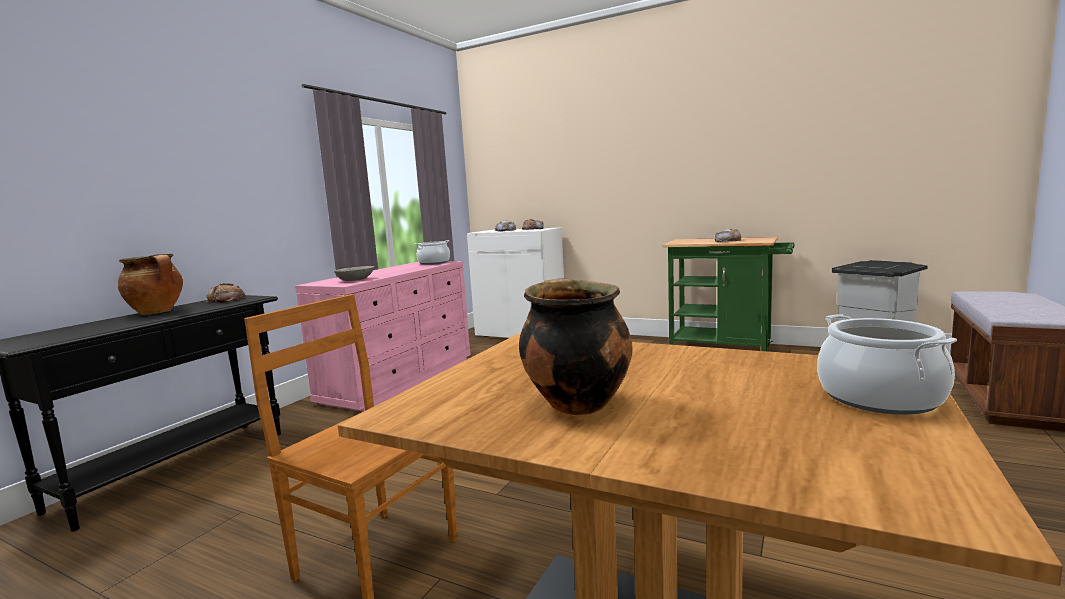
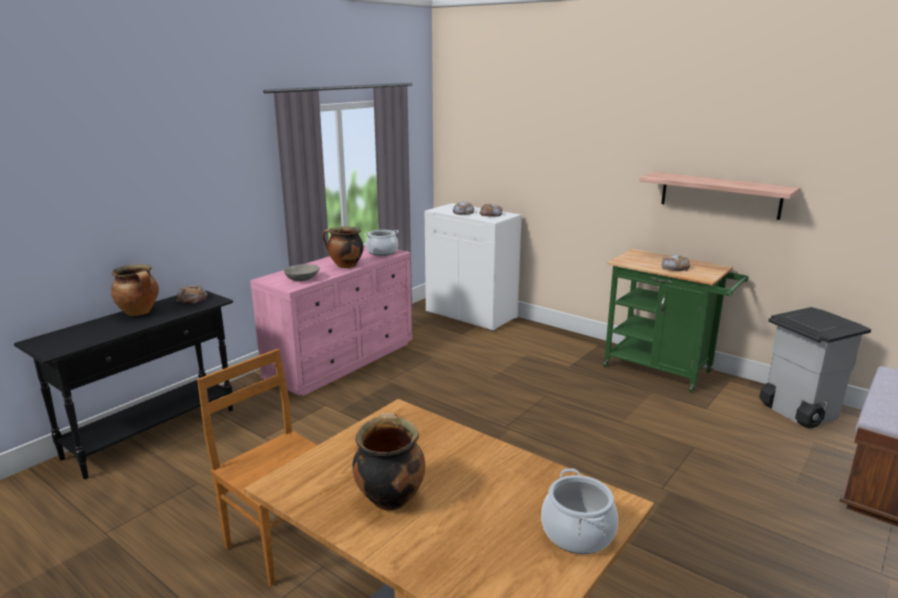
camera: 10 degrees right, 10 degrees up
(399, 271) = (345, 266): none -> cooking pot
(754, 172) = (720, 195): none -> shelf

